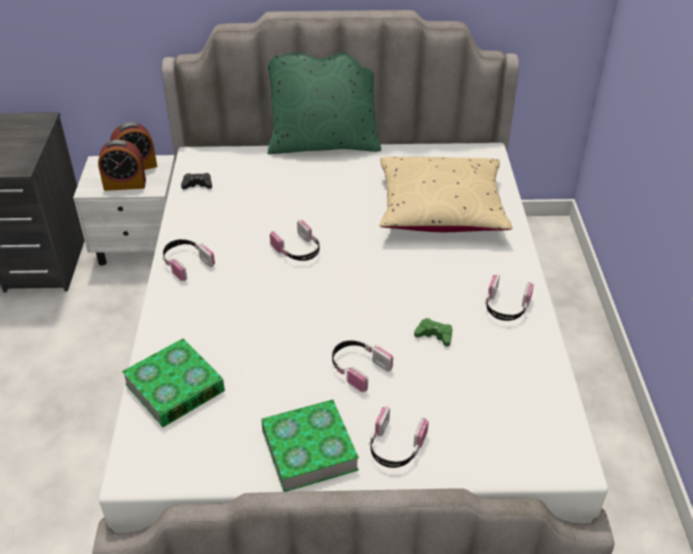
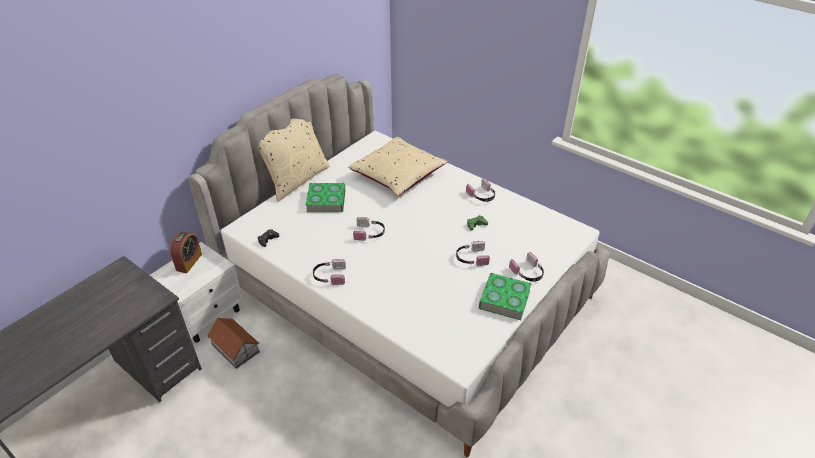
camera: 50 degrees left, 0 degrees up
(117, 295) = (235, 347): none -> toy house
(125, 184) = (199, 274): alarm clock -> none
(175, 388) = (419, 325): book -> book (326, 201)
(324, 143) = (296, 179): green pillow -> beige pillow

